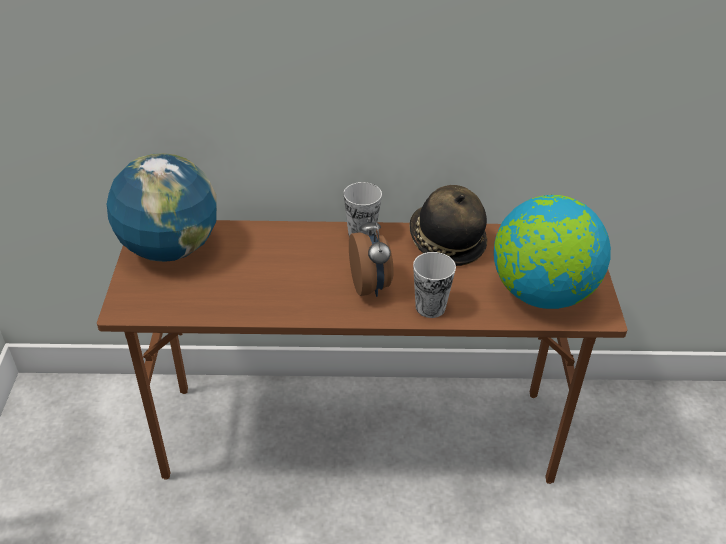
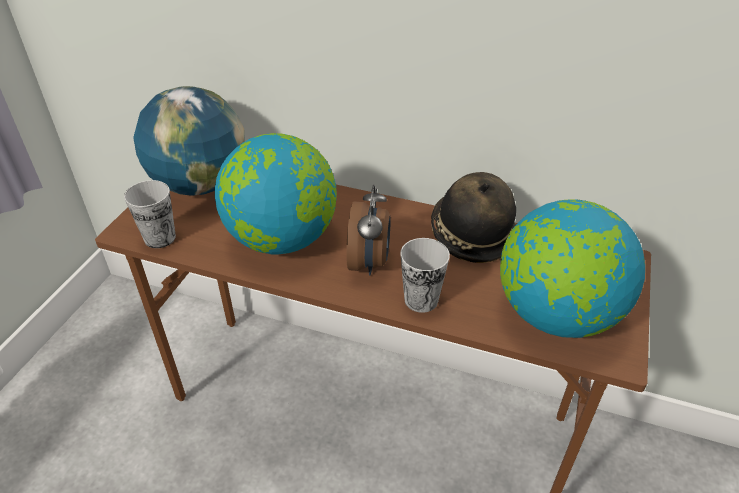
camera: 20 degrees right, 0 degrees up
(282, 283) = (282, 239): none -> globe
(361, 234) = (387, 208): cup -> cup (160, 238)

